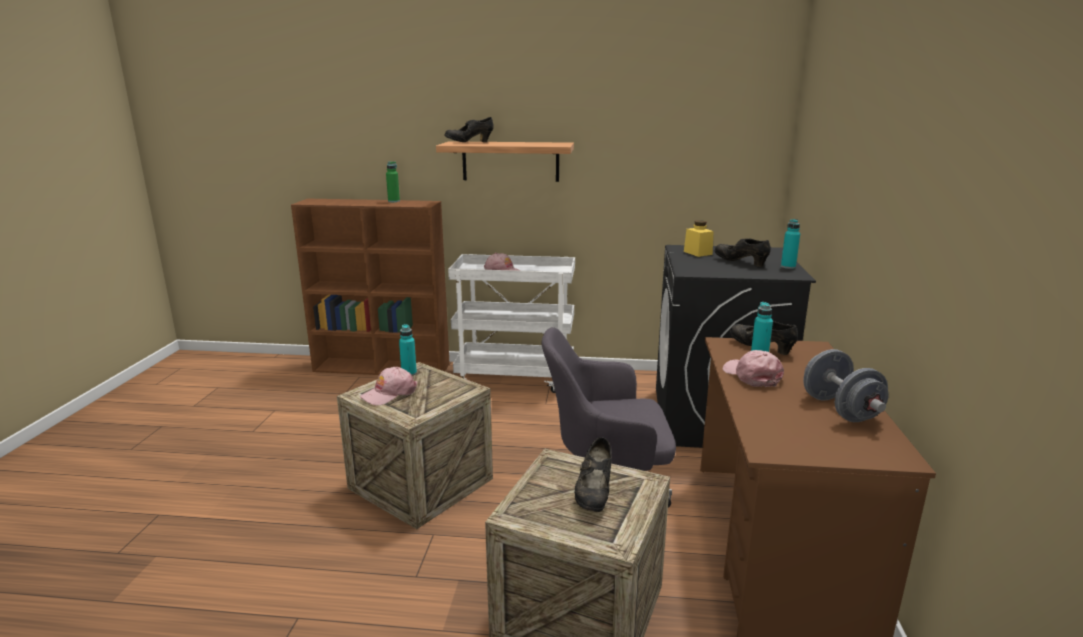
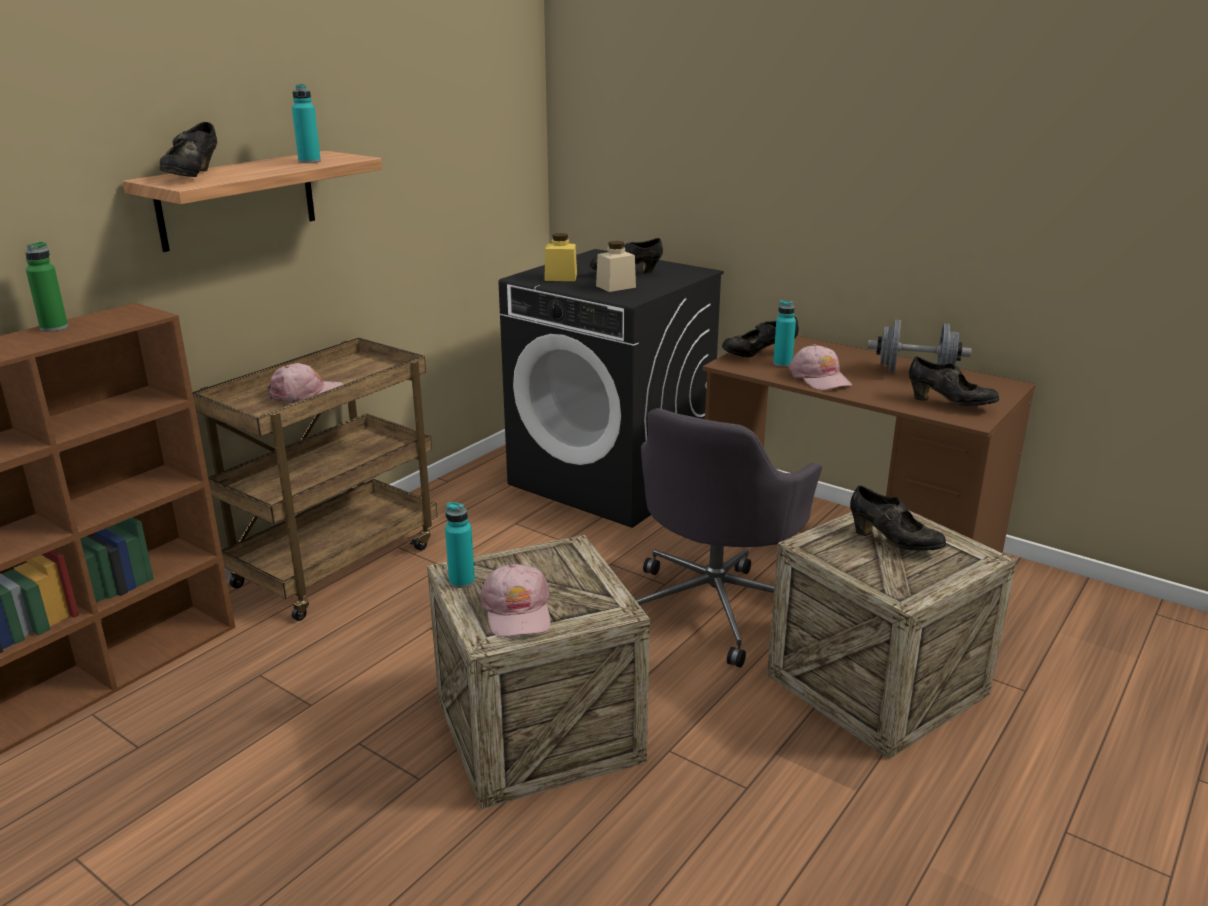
camera: 60 degrees left, 5 degrees up
(516, 378) = (337, 563): white cart -> brown cart
(708, 265) = (616, 286): none -> beige jar
(752, 376) = (820, 378): pink cap -> pink cap turned 120 degrees counterclockwise
(788, 267) = (667, 265): turquoise bottle -> turquoise bottle (309, 161)
(789, 435) = (950, 404): none -> black shoe

